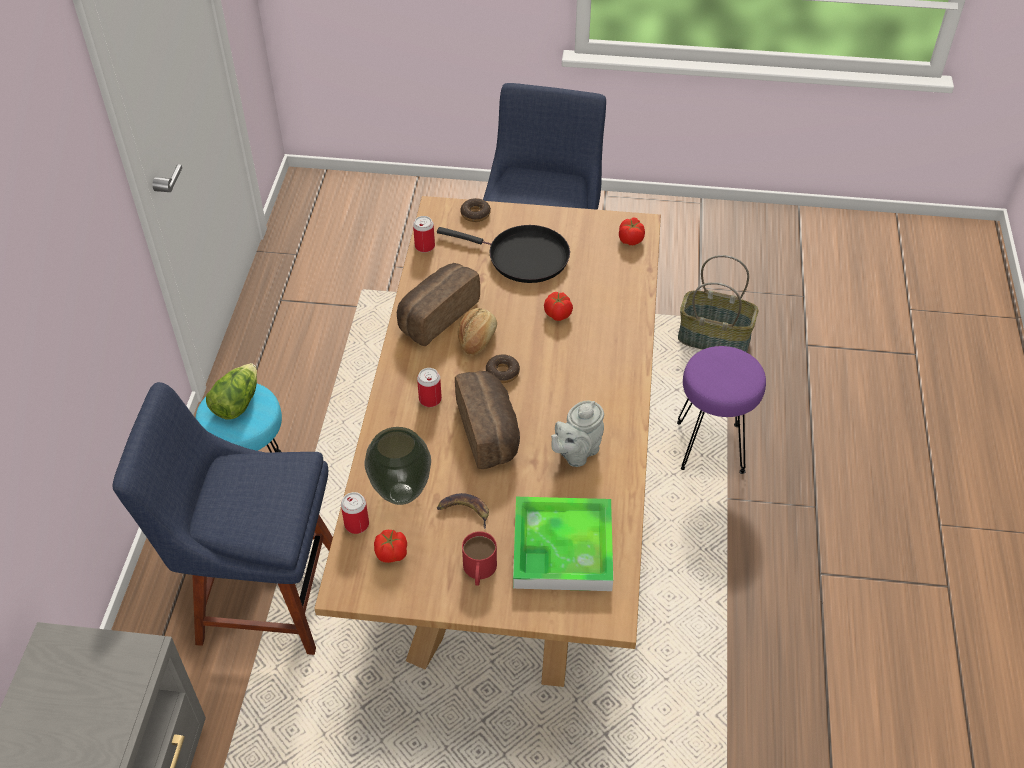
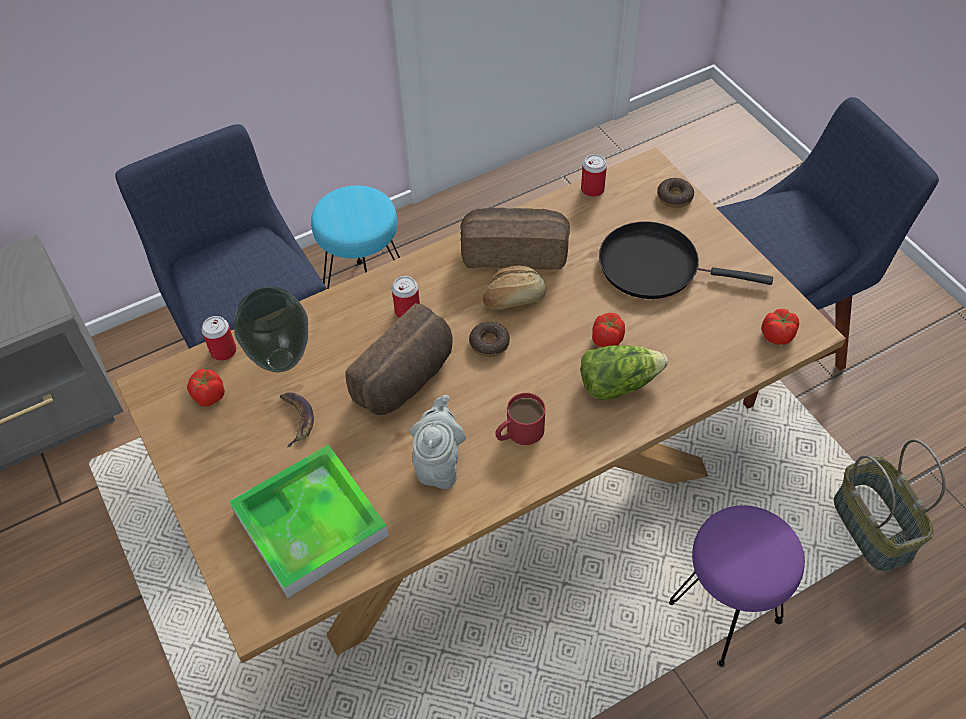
camera: 55 degrees right, 5 degrees up
(236, 402) = (359, 207): lettuce -> lettuce (618, 383)
(479, 571) = (235, 472): red mug -> red mug (518, 432)
(523, 257) = (655, 266): black frying pan -> black frying pan turned 120 degrees clockwise
(576, 453) = (439, 464): grey teapot -> grey teapot turned 90 degrees clockwise

